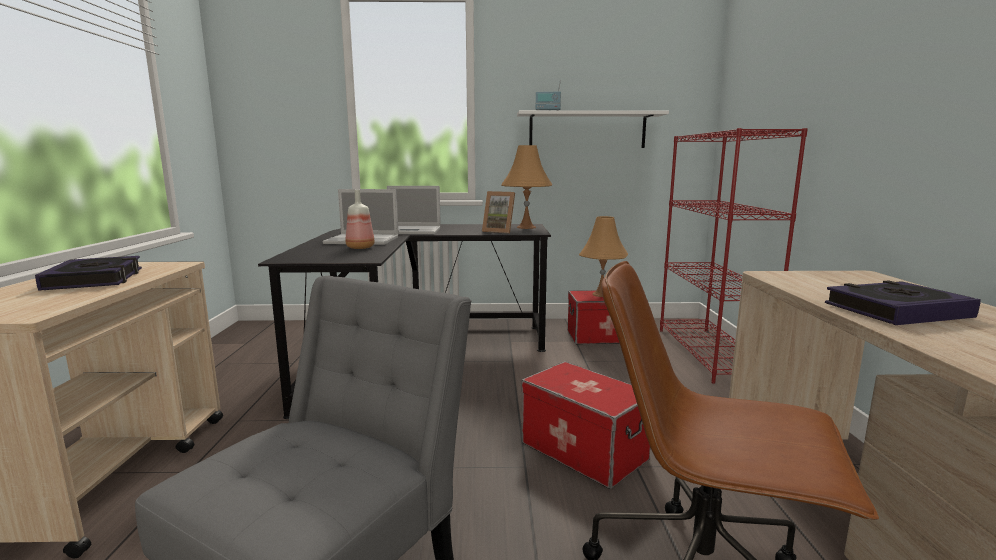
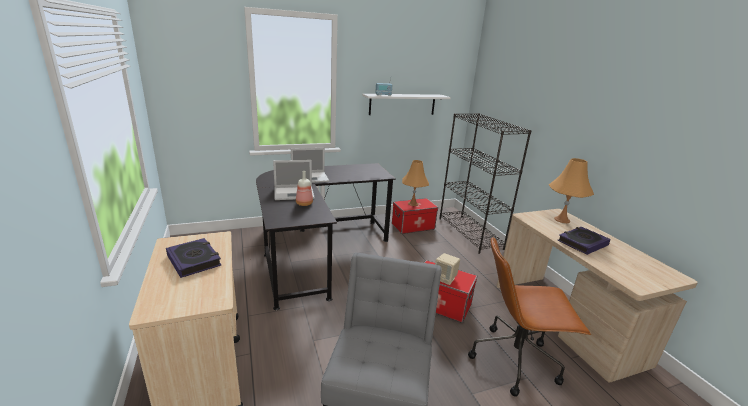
camera: 20 degrees left, 10 degrees up
(499, 231) = (363, 175): picture frame -> none
(526, 227) = (373, 169): orange table lamp -> orange table lamp (562, 220)
(580, 390) = (445, 278): none -> beige speaker
(710, 353) = (470, 233): red bookcase -> black bookcase

